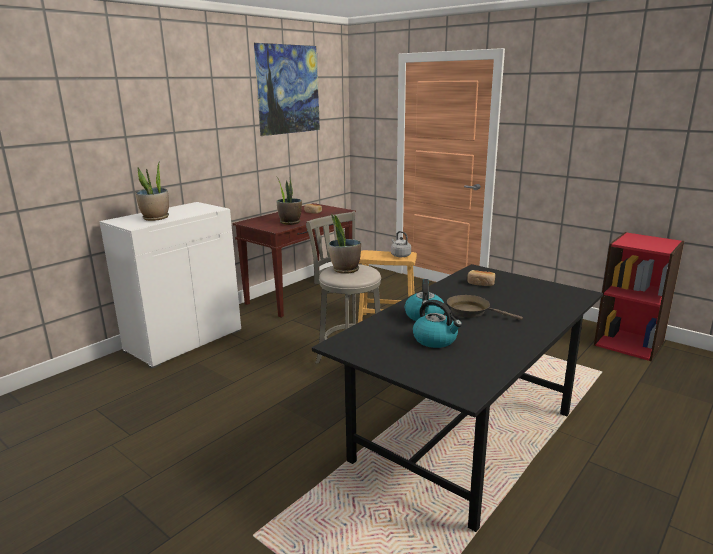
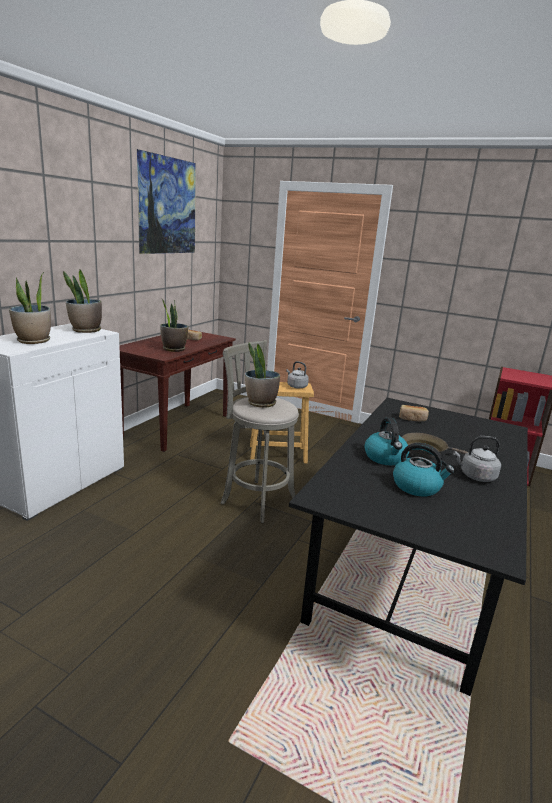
camera: 15 degrees left, 0 degrees up
(203, 208) = (85, 330): none -> potted plant
(502, 334) = (475, 476): none -> grey kettle

